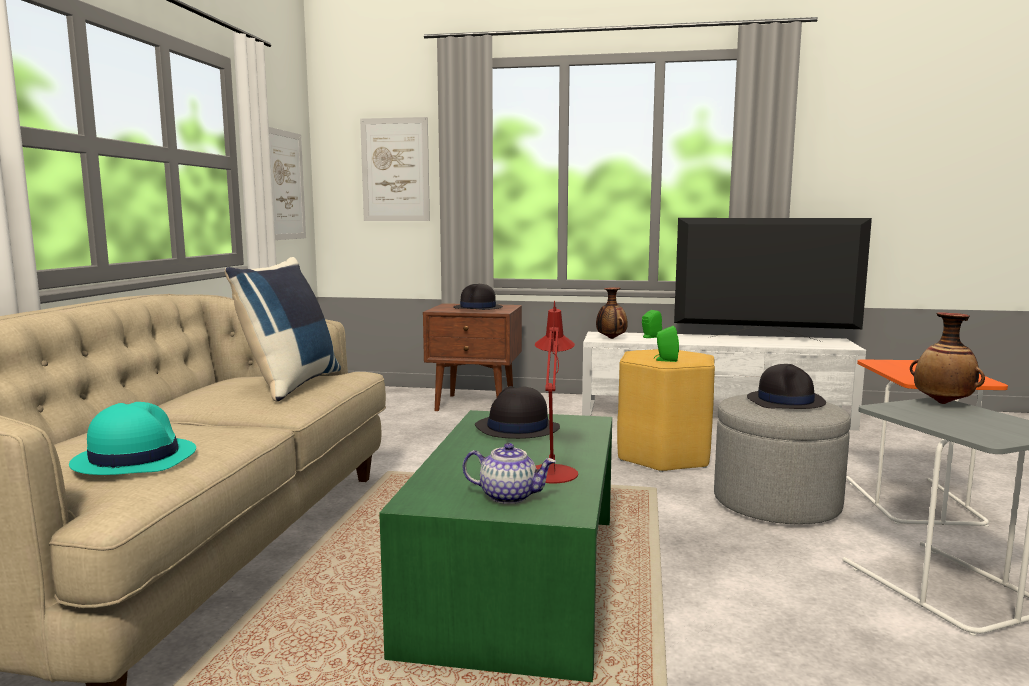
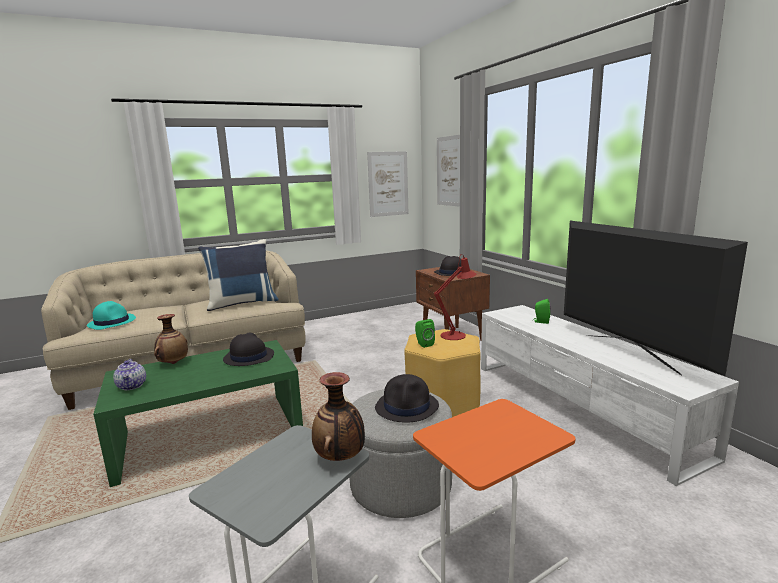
camera: 55 degrees right, 5 degrees up
(552, 471) = (176, 383): red table lamp -> red table lamp (456, 335)
(611, 338) = (508, 315): vase -> vase (173, 363)

